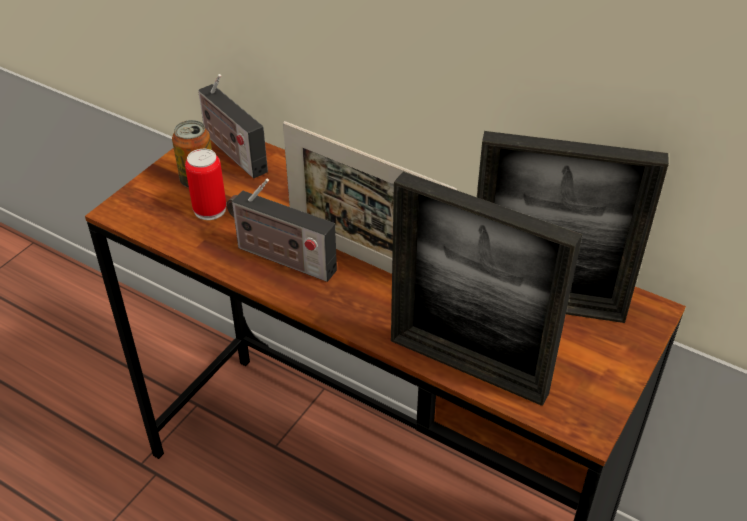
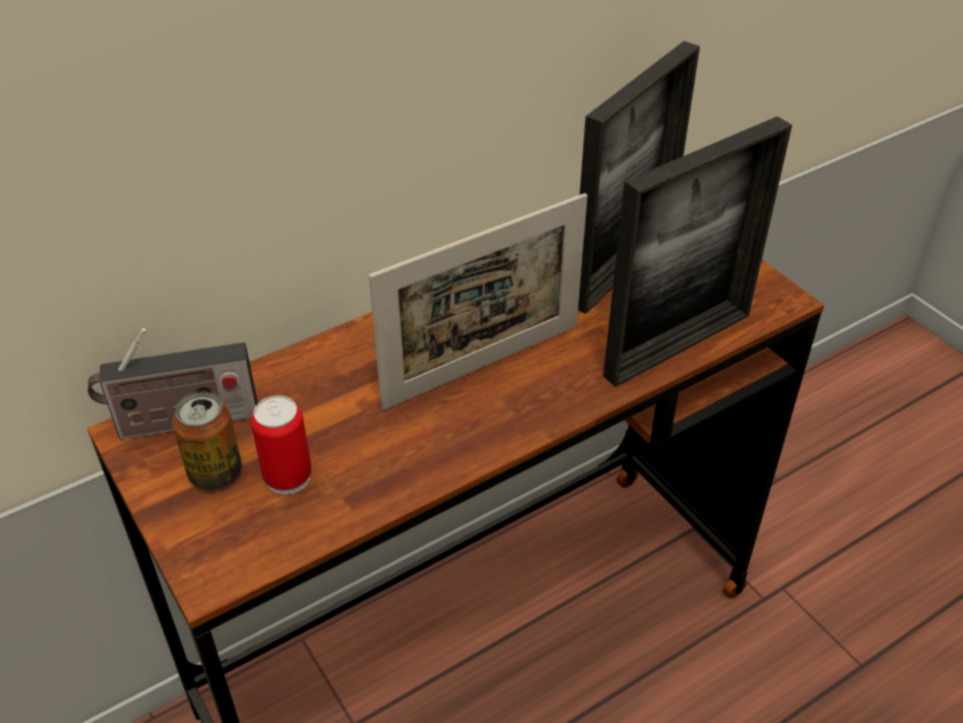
camera: 65 degrees left, 0 degrees up
(281, 258) = (429, 435): radio -> none

